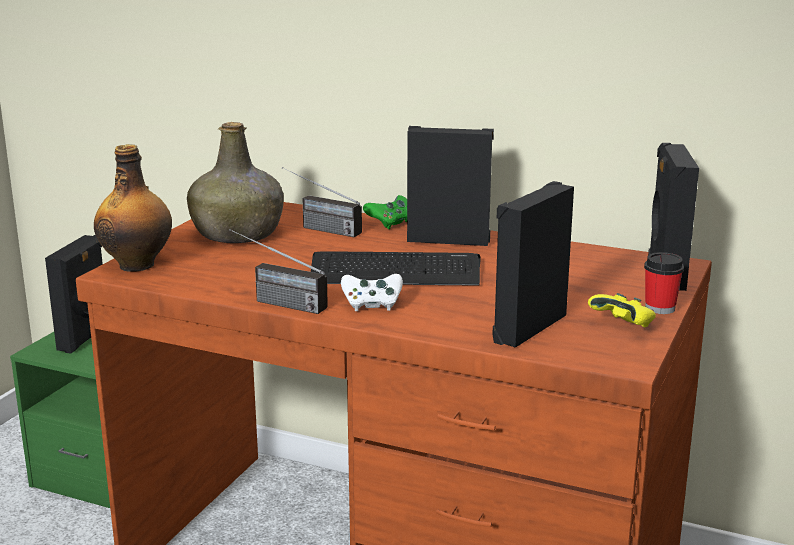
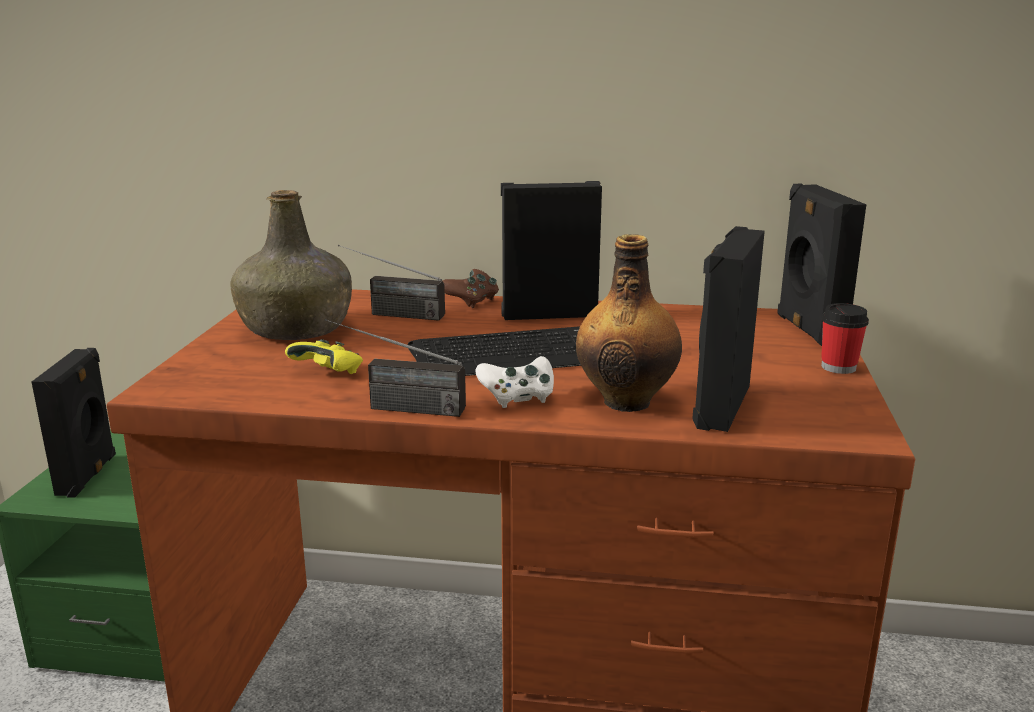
camera: 15 degrees left, 0 degrees up
(138, 264) = (186, 377): bottle -> bottle (627, 401)
(391, 223) = (471, 301): green game controller -> brown game controller
(623, 325) = (820, 391): yellow game controller -> yellow game controller (329, 374)

